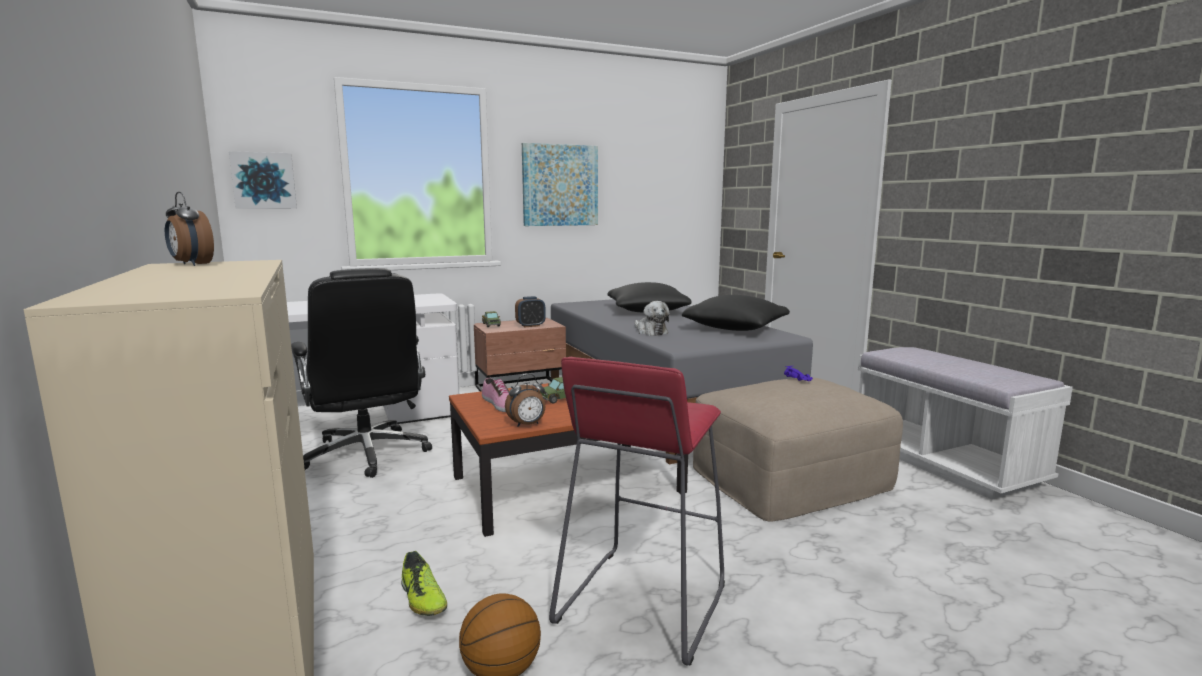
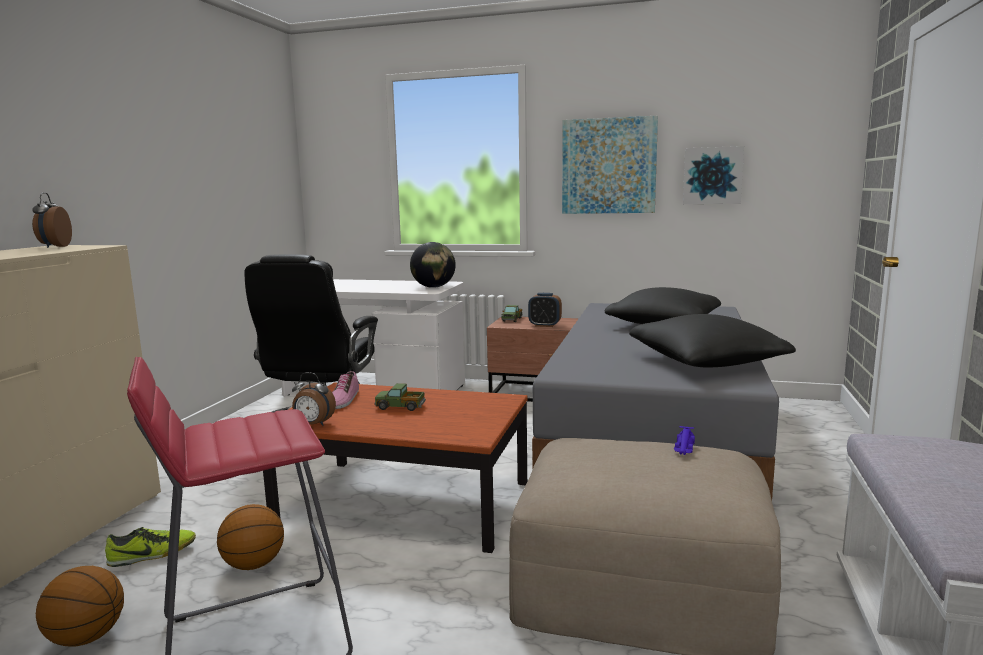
camera: 40 degrees right, 0 degrees up
(264, 180) = (332, 173): picture -> picture (712, 175)
(422, 599) = (152, 555): shoe -> shoe turned 120 degrees counterclockwise
(431, 299) = (433, 287): none -> globe
(536, 565) = (253, 565): none -> basketball
(650, 332) = (589, 350): plush toy -> none

